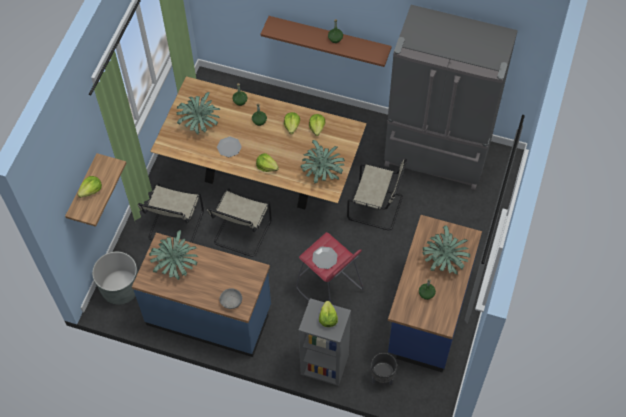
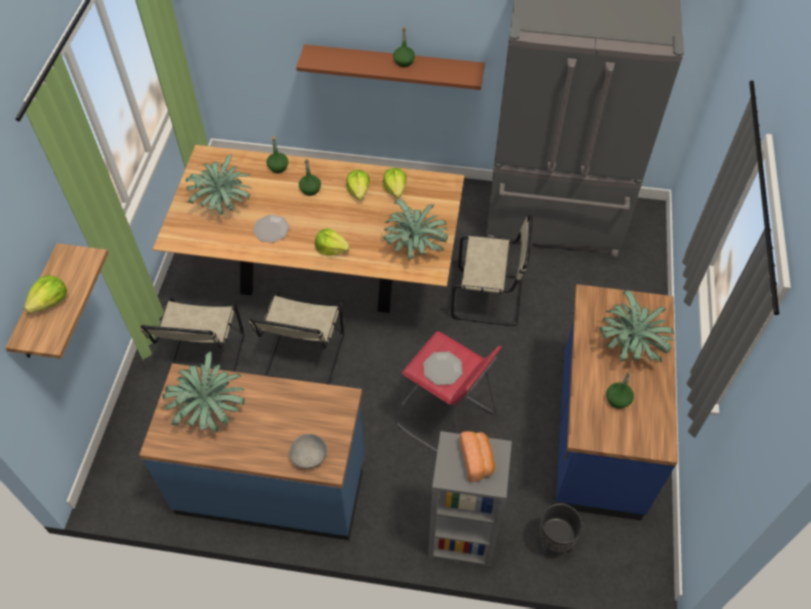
camera: 10 degrees left, 5 degrees down
(121, 288) = (130, 462): grey planter -> none
(328, 318) = (477, 460): lettuce -> bread

